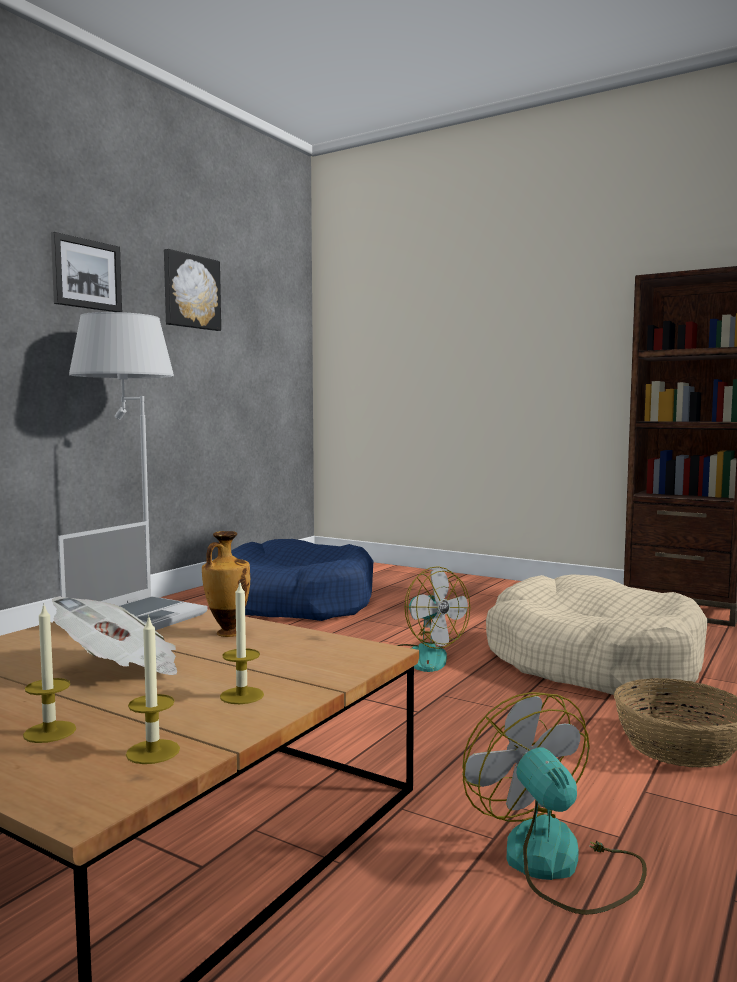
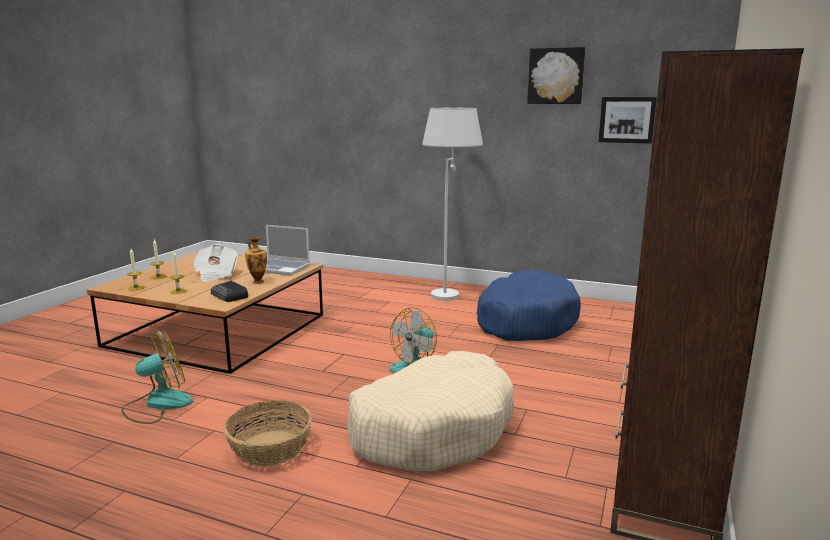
camera: 80 degrees right, 10 degrees up
(86, 274) = (467, 78): picture -> picture (627, 120)
(316, 649) = (230, 296): none -> radio

